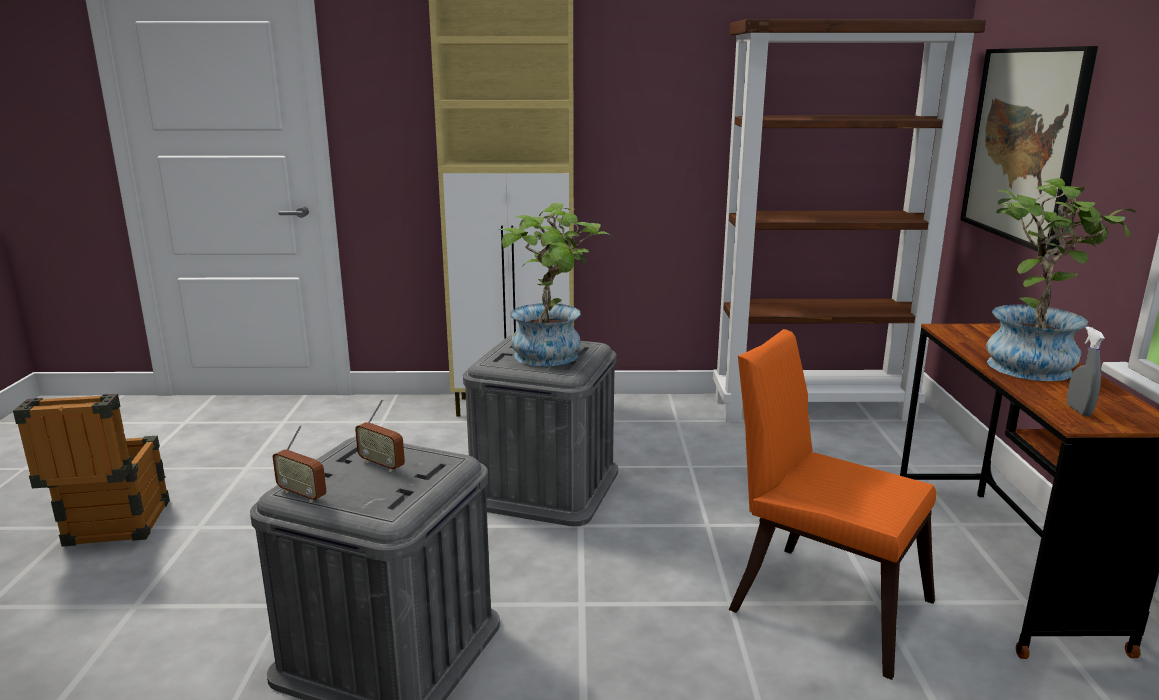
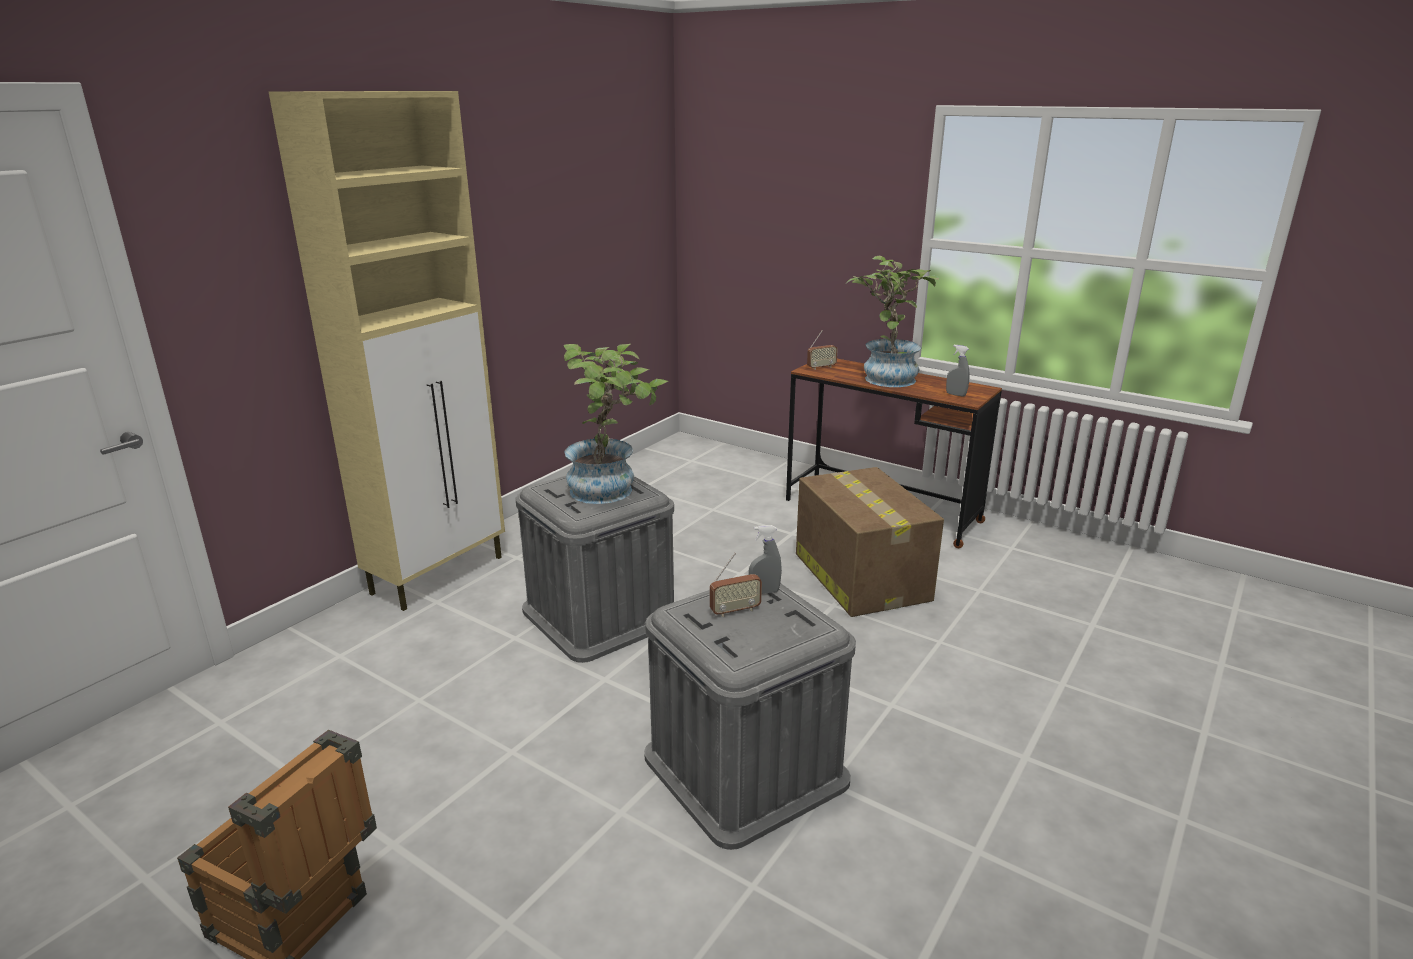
camera: 55 degrees left, 5 degrees up
(302, 494) = (751, 657): radio -> radio (821, 367)
(433, 467) = (764, 592): none -> grey spray bottle
(813, 408) = (647, 468): brown bookcase -> none
(820, 600) = (860, 575): orange chair -> cardboard box
(1023, 145) = (770, 228): picture -> none

